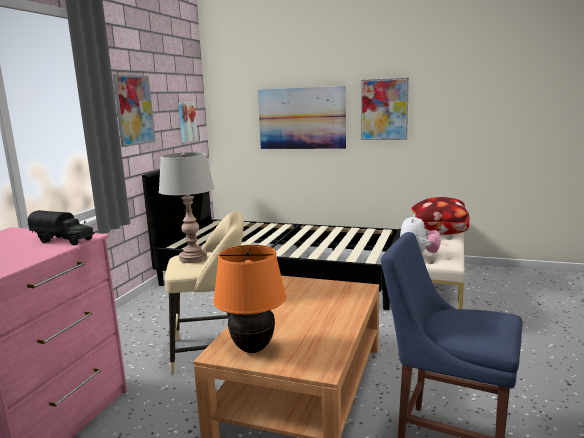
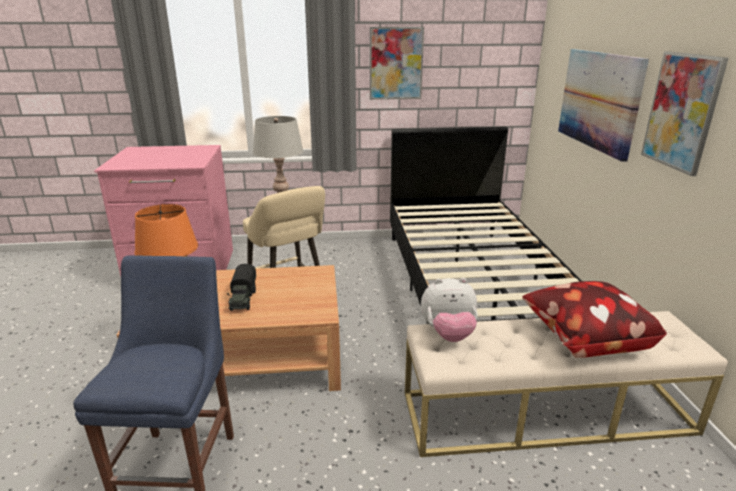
camera: 65 degrees right, 10 degrees up
(64, 240) = (185, 162): toy truck -> toy truck (243, 299)
(186, 122) = (489, 80): picture -> none

